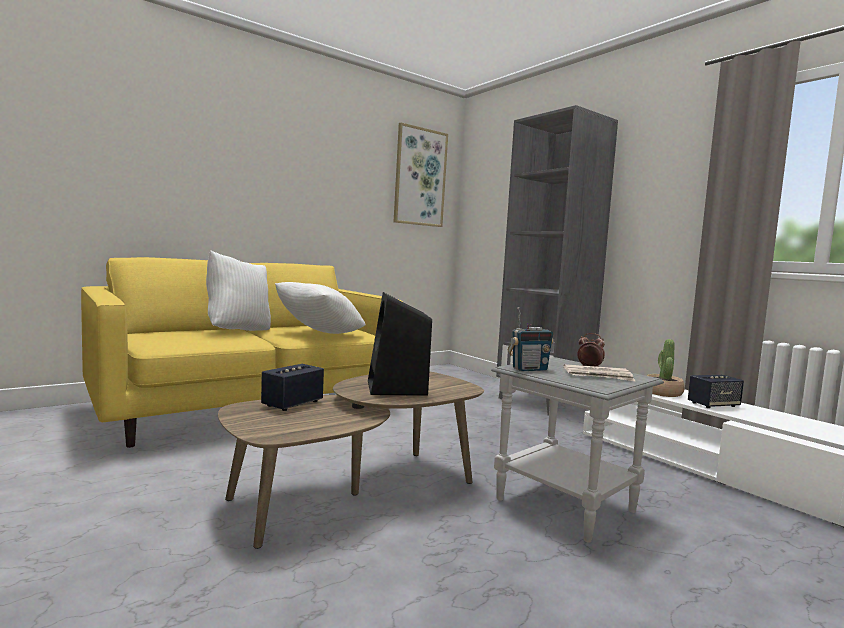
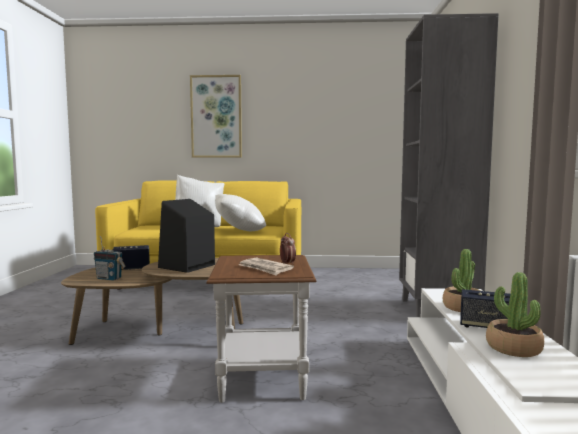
camera: 40 degrees right, 0 degrees up
(420, 177) = (383, 101): picture -> picture (216, 117)
(529, 369) = (234, 259): radio -> radio (109, 278)
(563, 504) = (262, 377): grey side table -> brown side table
(767, 417) = (513, 348): none -> potted plant

